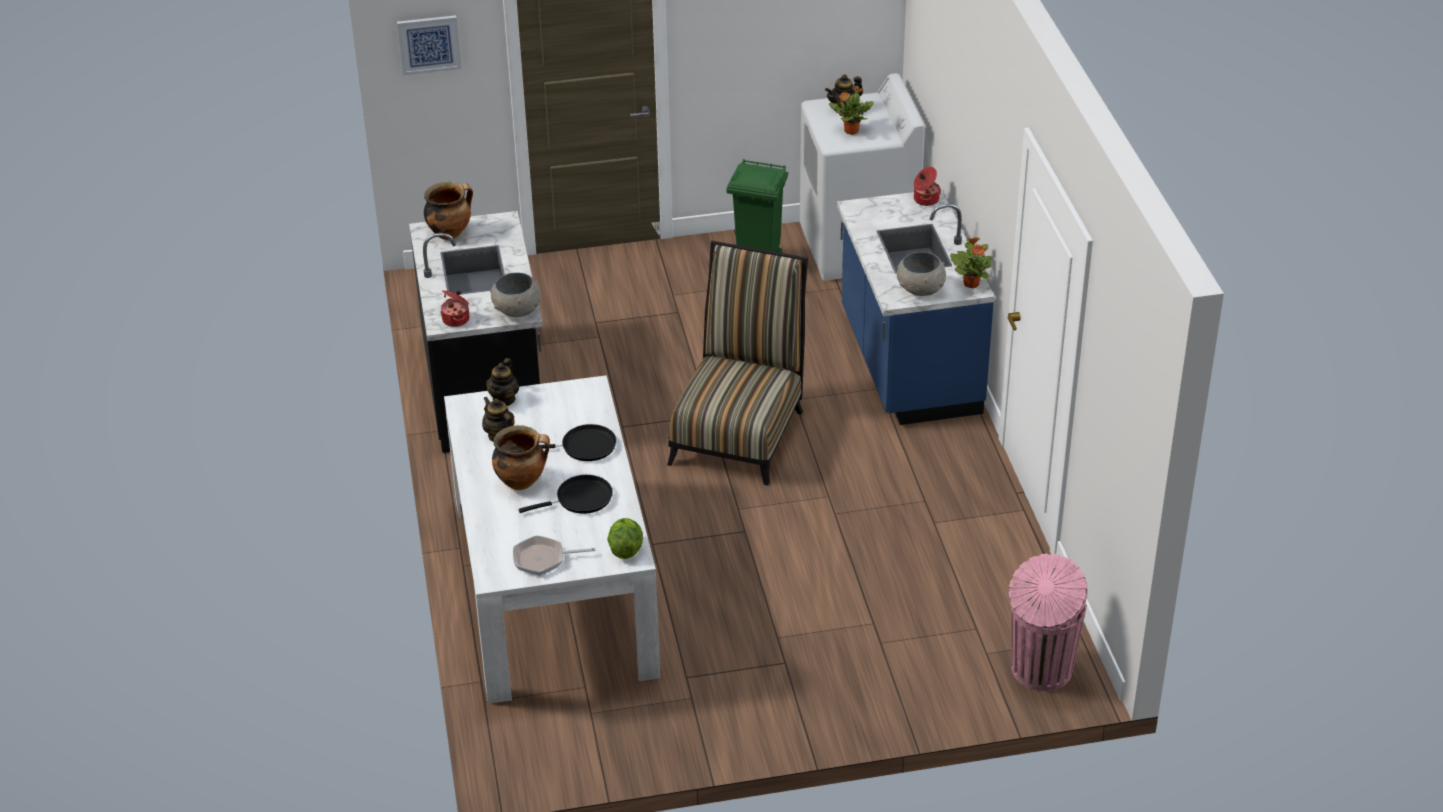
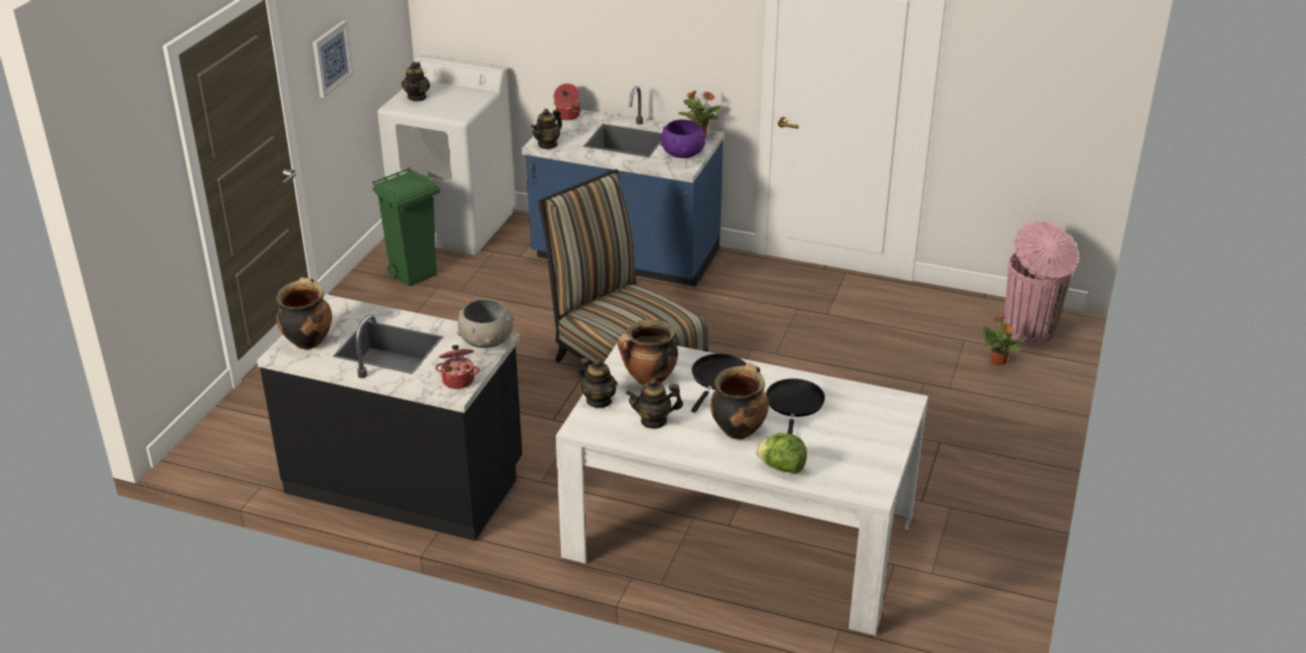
camera: 60 degrees left, 5 degrees down
(429, 44) = (128, 177): picture -> picture (331, 58)
(543, 559) = (867, 453): frying pan -> none
(552, 412) = (649, 380): none -> cooking pot
(625, 549) = (888, 403): lettuce -> lettuce (781, 467)
(850, 131) = (452, 104): potted plant -> potted plant (998, 362)
(858, 211) = (547, 144): none -> teapot
(920, 289) = (683, 154): grey bowl -> purple bowl

